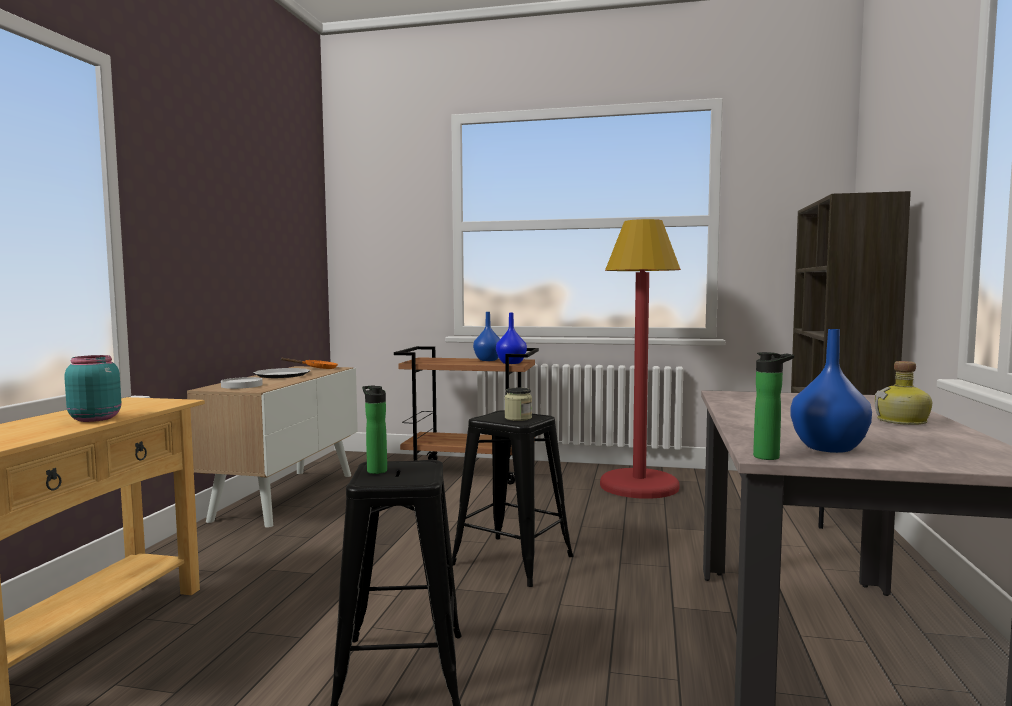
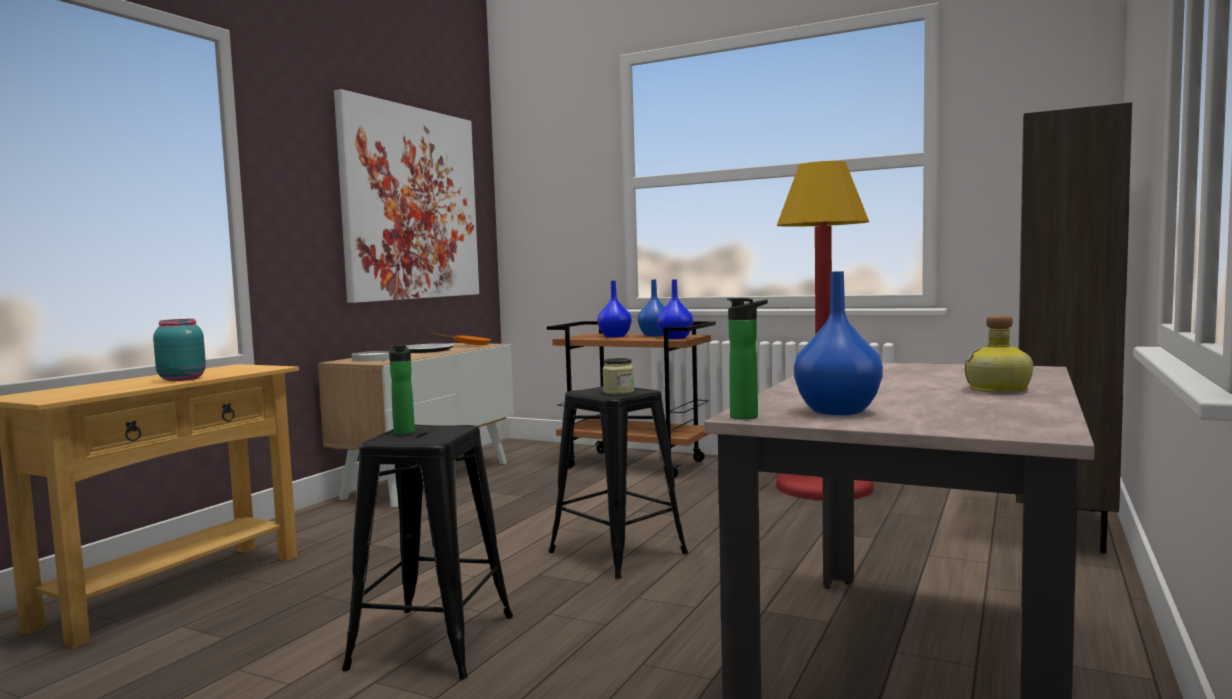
camera: 15 degrees right, 0 degrees up
(263, 236) = (411, 204): none -> picture
(453, 361) = (615, 336): none -> blue vase

